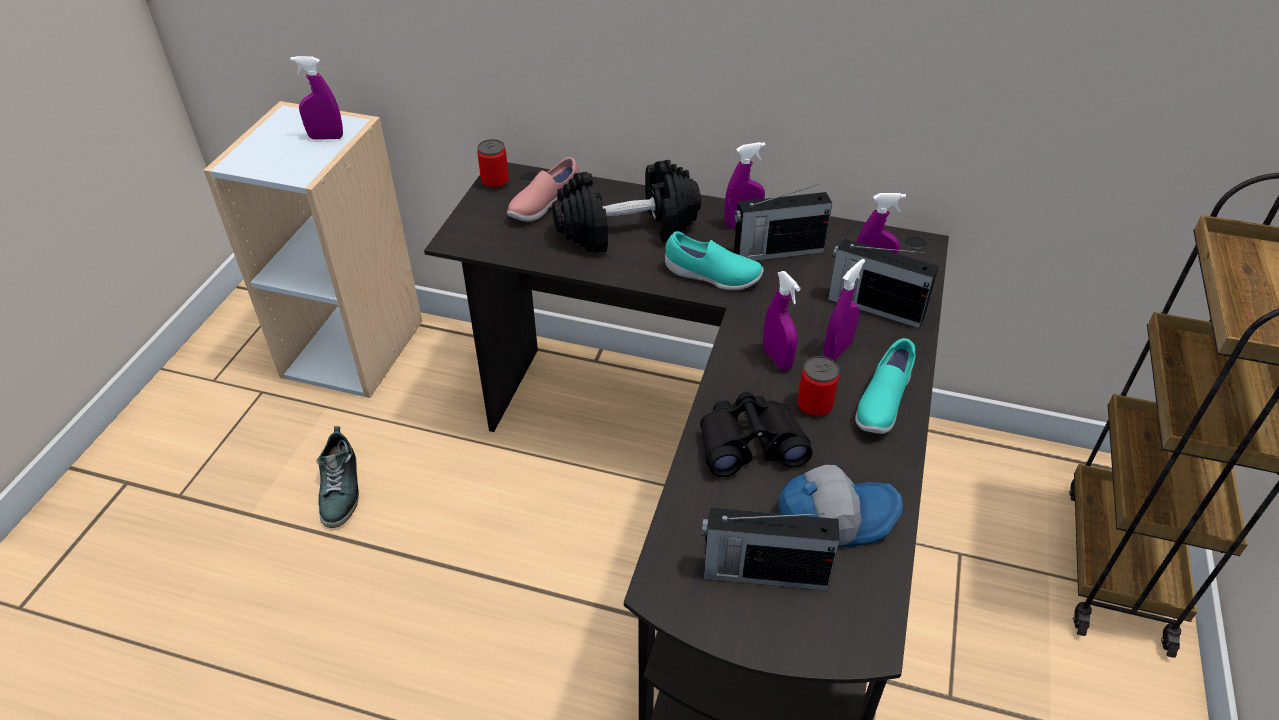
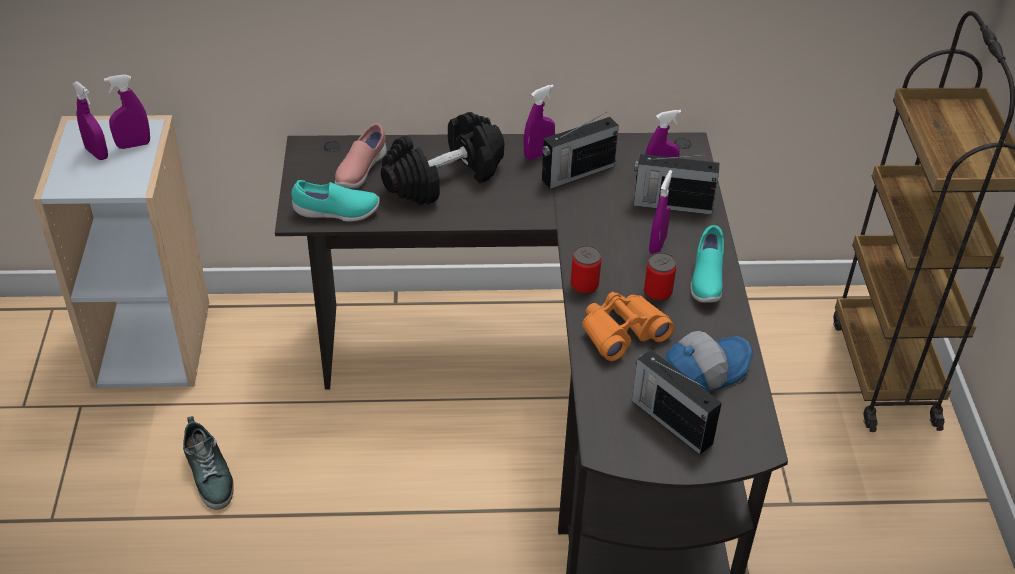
camera: 20 degrees left, 0 degrees up
(495, 182) = (304, 157): can -> can (584, 285)
(712, 277) = (534, 205): turquoise shoe -> turquoise shoe (336, 212)
(750, 444) = (622, 332): black binoculars -> orange binoculars
(762, 572) = (670, 420): radio -> radio turned 60 degrees clockwise
(777, 359) = (614, 262): purple spray bottle -> purple spray bottle (97, 153)

